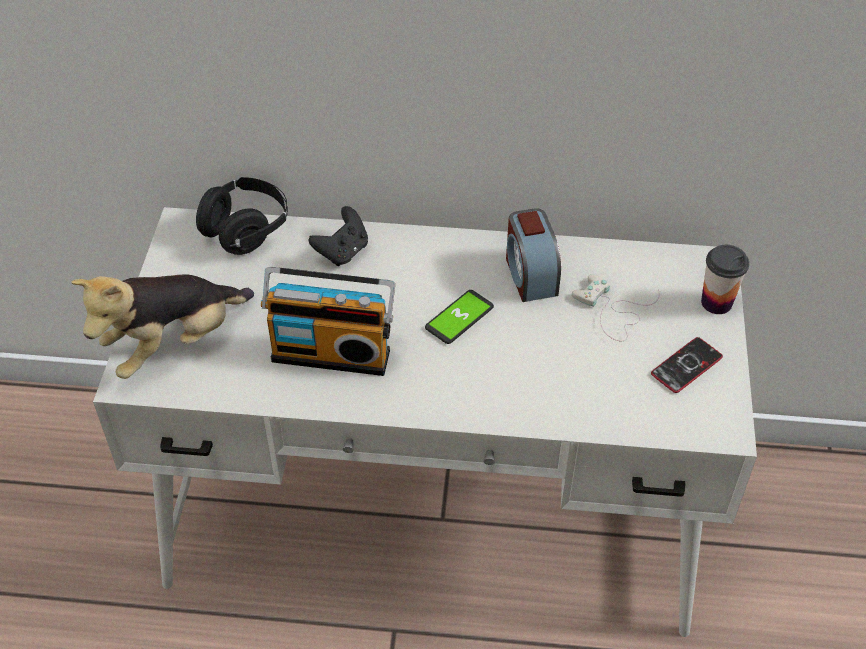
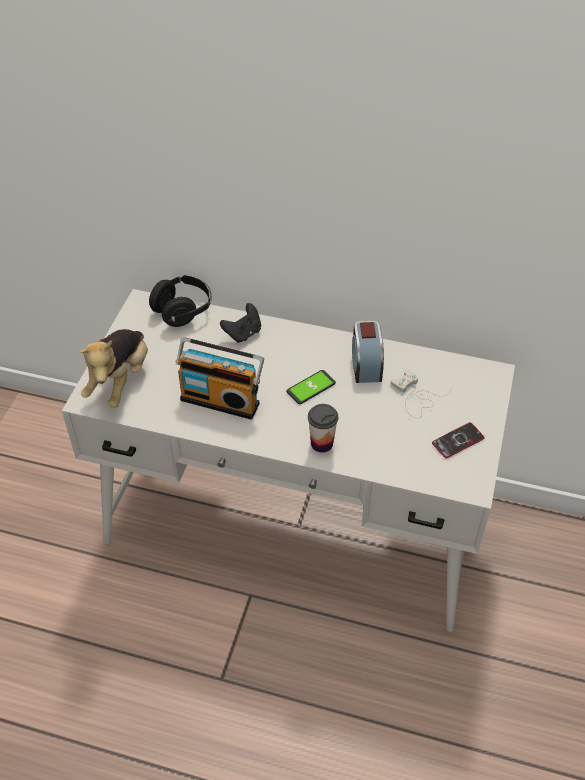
camera: 10 degrees right, 0 degrees up
(174, 344) = (120, 380): plush toy -> plush toy turned 45 degrees counterclockwise
(716, 302) = (490, 400): cup -> cup (321, 443)

